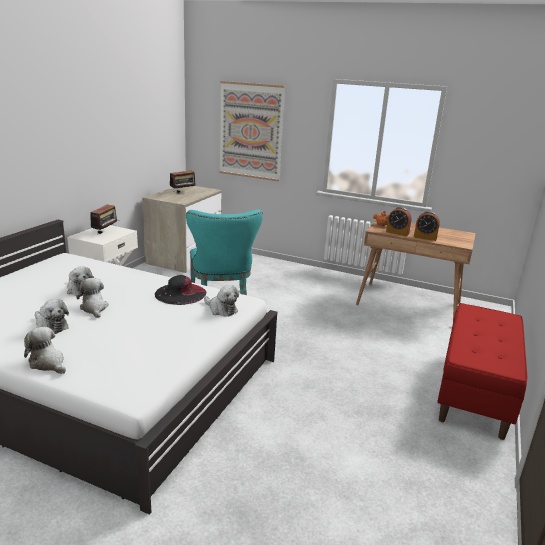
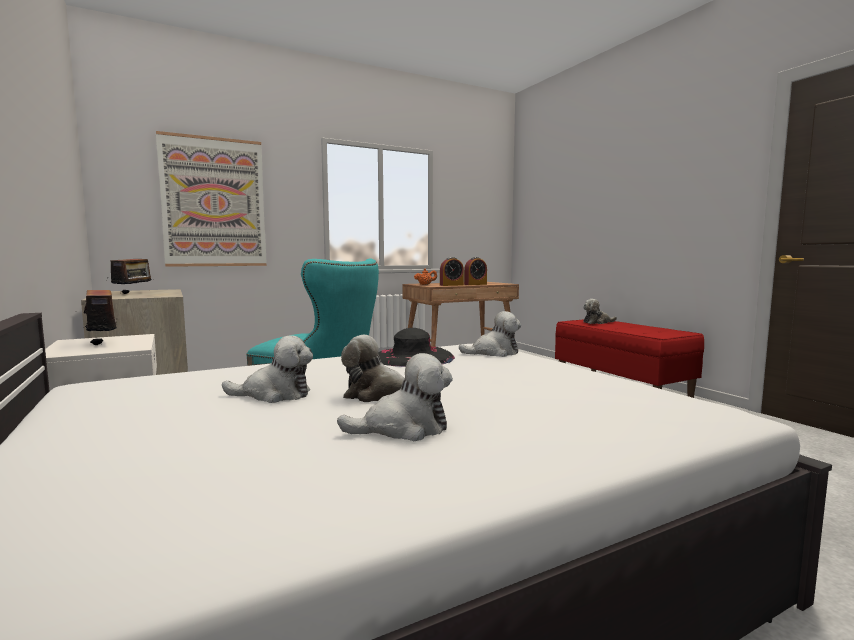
camera: 50 degrees left, 15 degrees down
(48, 363) = (575, 450): plush toy -> plush toy (597, 322)

